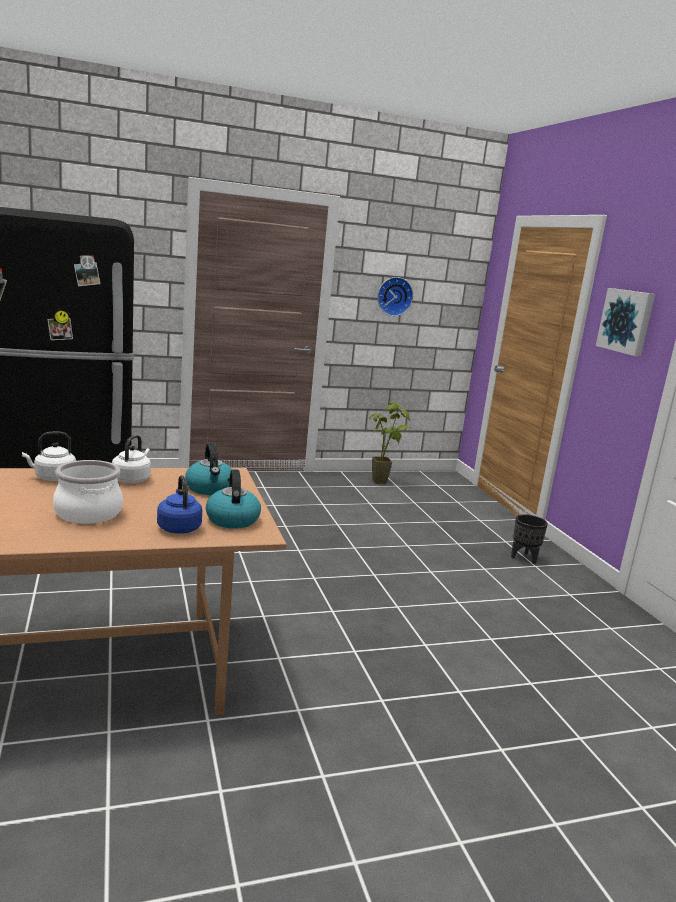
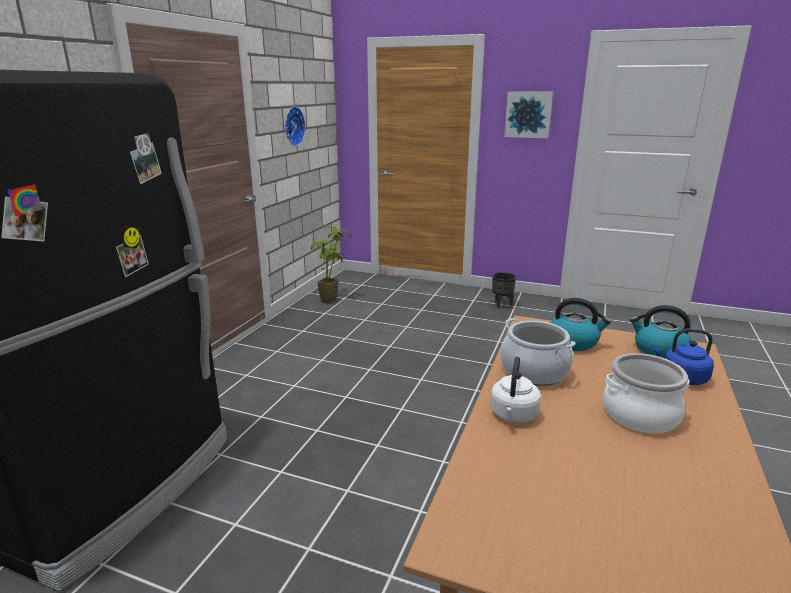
camera: 50 degrees left, 5 degrees up
(132, 479) = (534, 372): white kettle -> cooking pot

